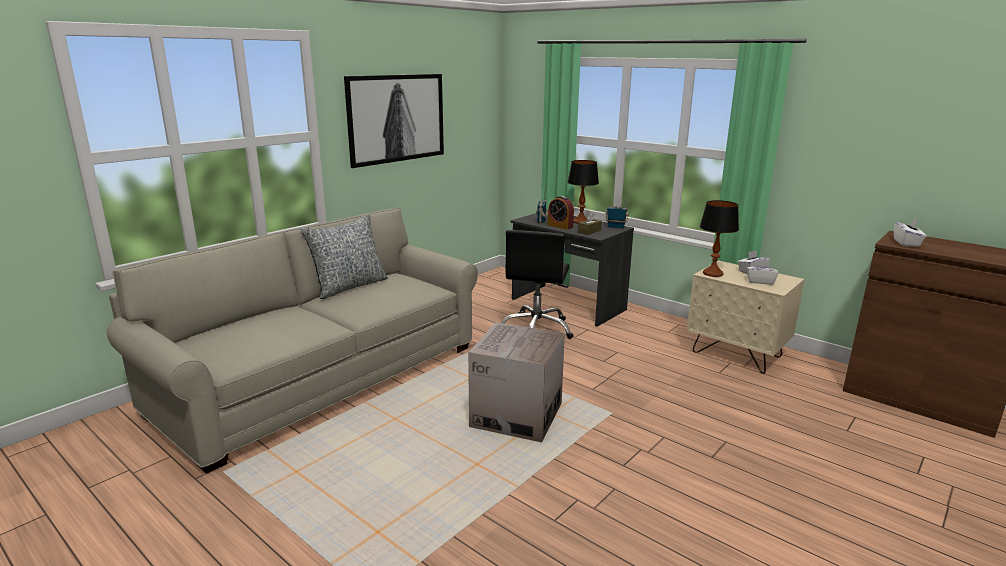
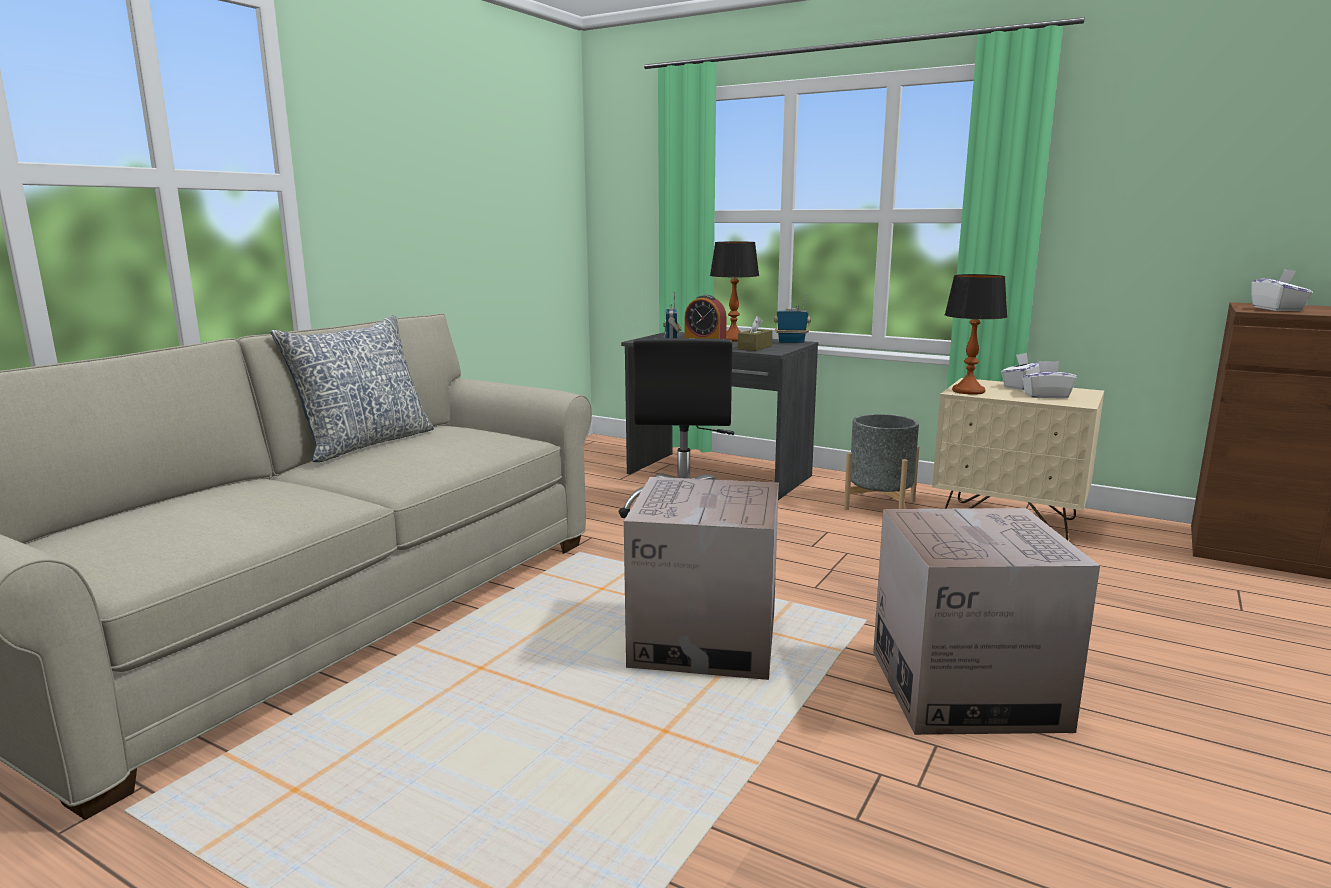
camera: 10 degrees left, 5 degrees down
(397, 118) = (428, 173): picture -> none
(648, 460) = (966, 689): none -> cardboard box
(659, 335) = (879, 505): none -> grey planter

